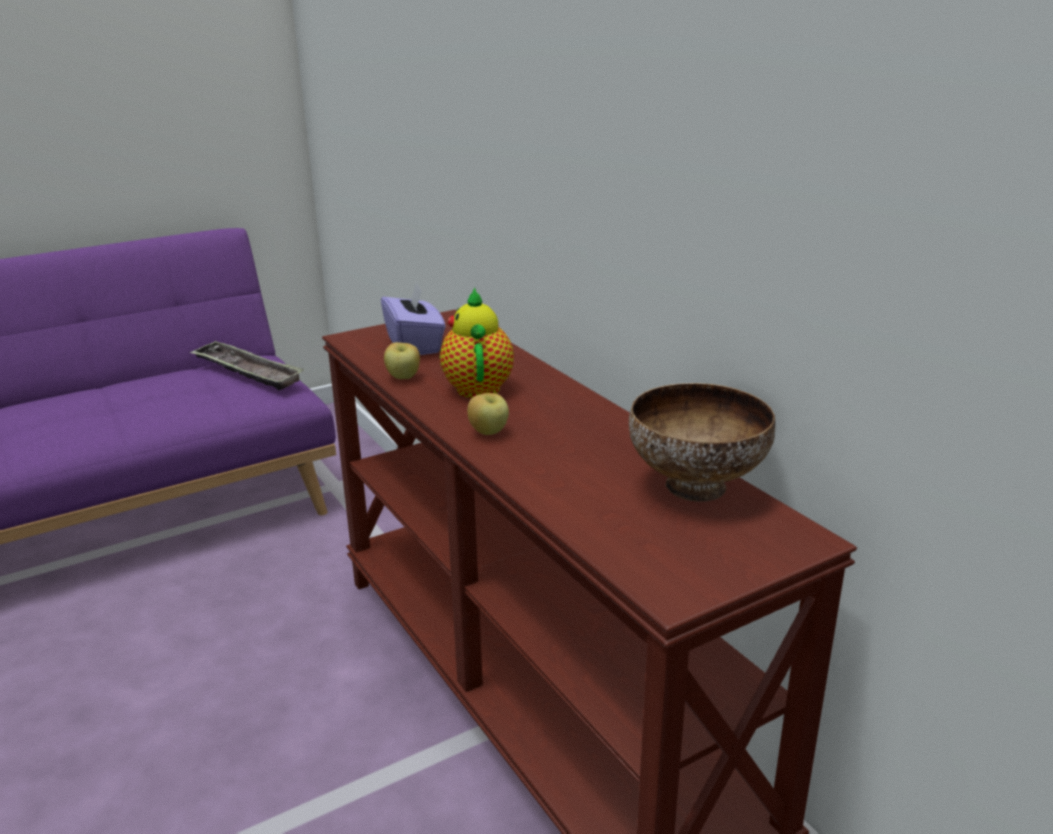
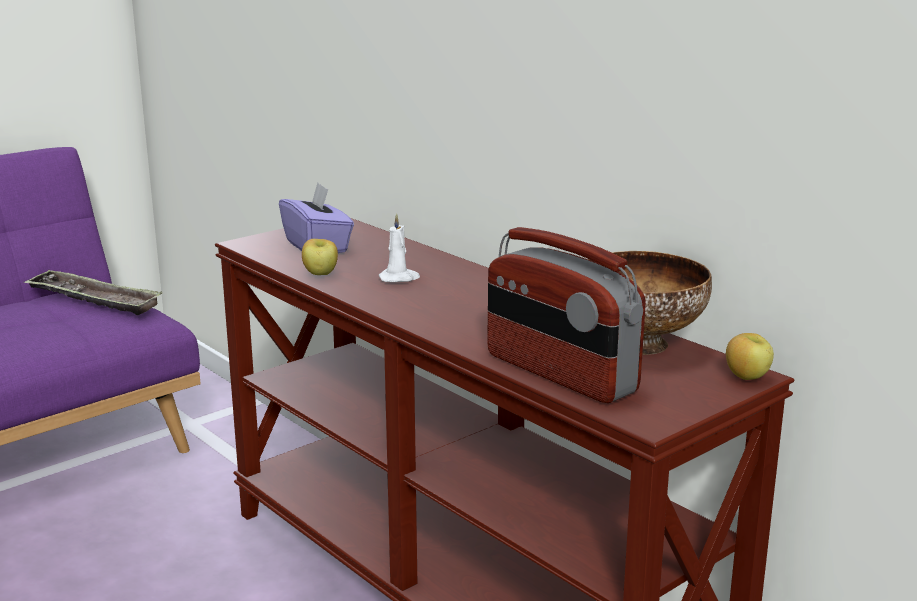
camera: 10 degrees left, 5 degrees down
(477, 387) = (399, 278): teapot -> white candle
(489, 432) = (429, 314): apple -> apple (747, 377)
(594, 520) = (559, 374): none -> radio

